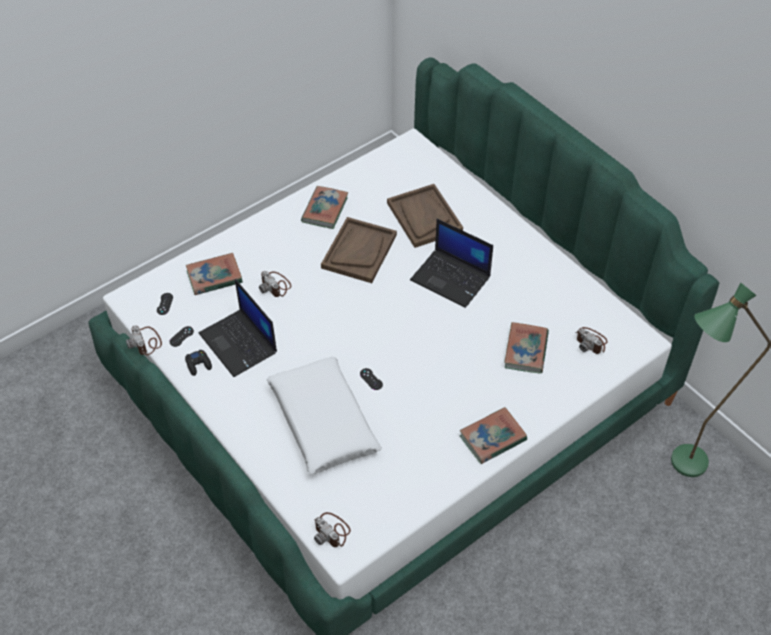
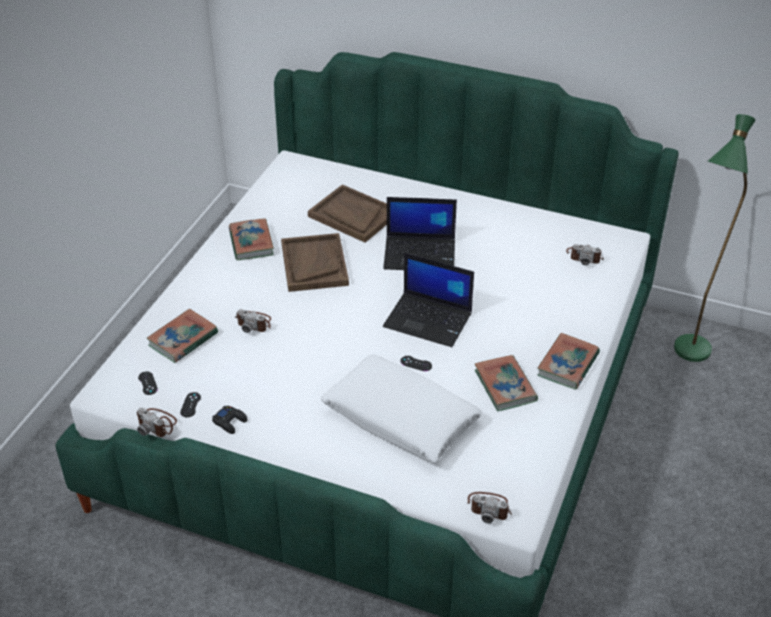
camera: 30 degrees left, 10 degrees down
(239, 343) = (258, 386): laptop -> laptop (429, 320)
(526, 350) = (535, 285): book -> book (505, 386)

